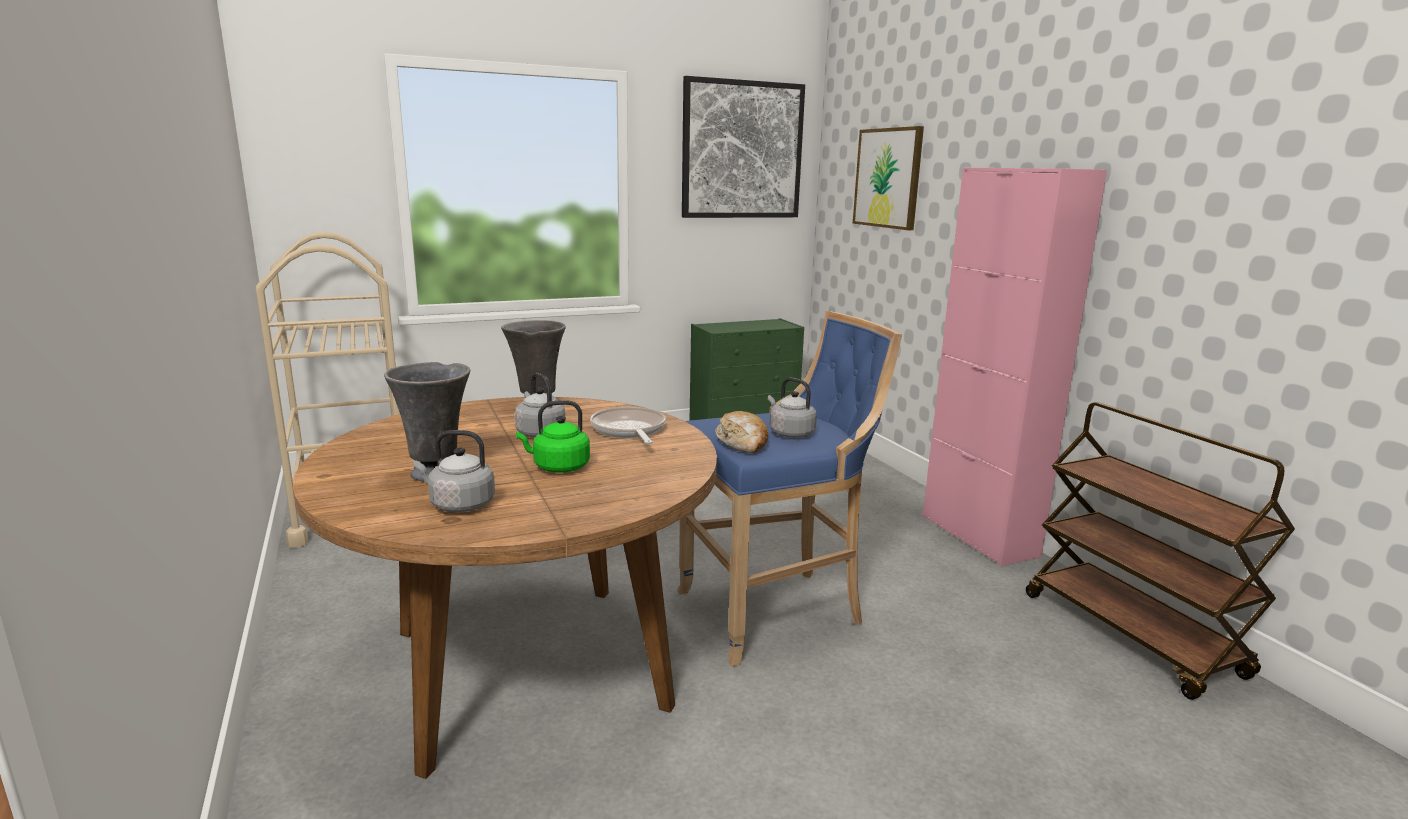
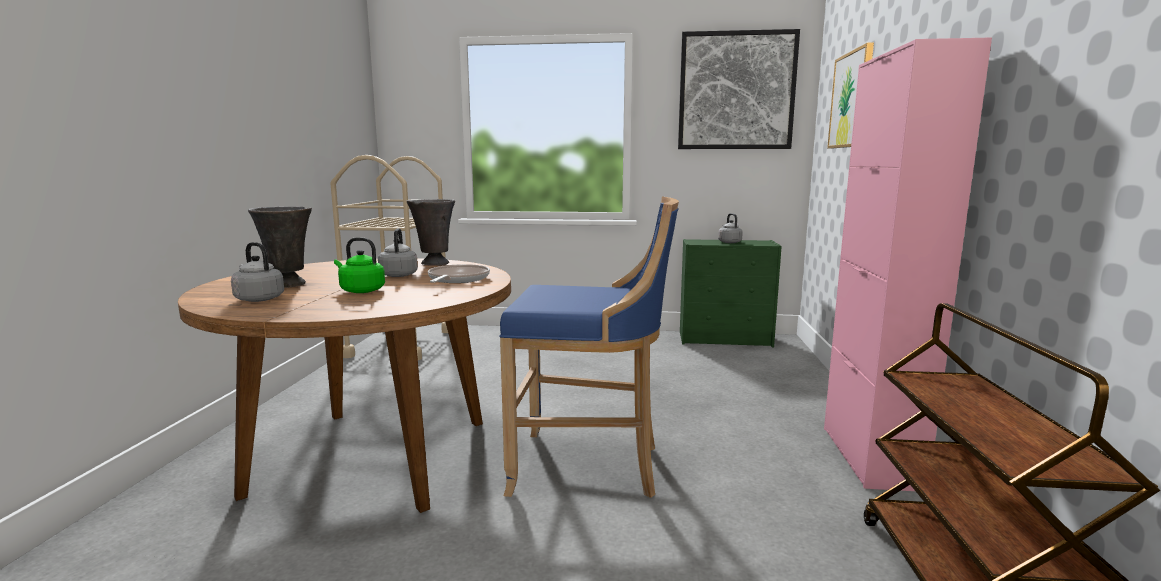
camera: 30 degrees right, 5 degrees down
(743, 443) = (538, 299): bread -> none
(789, 433) = (591, 299): grey kettle -> grey kettle (729, 242)

